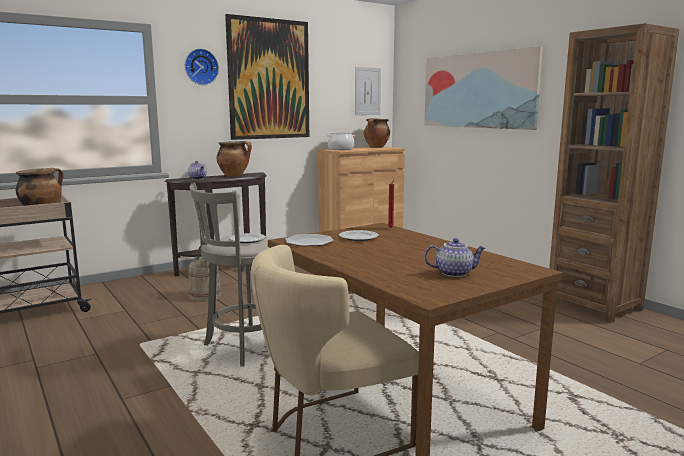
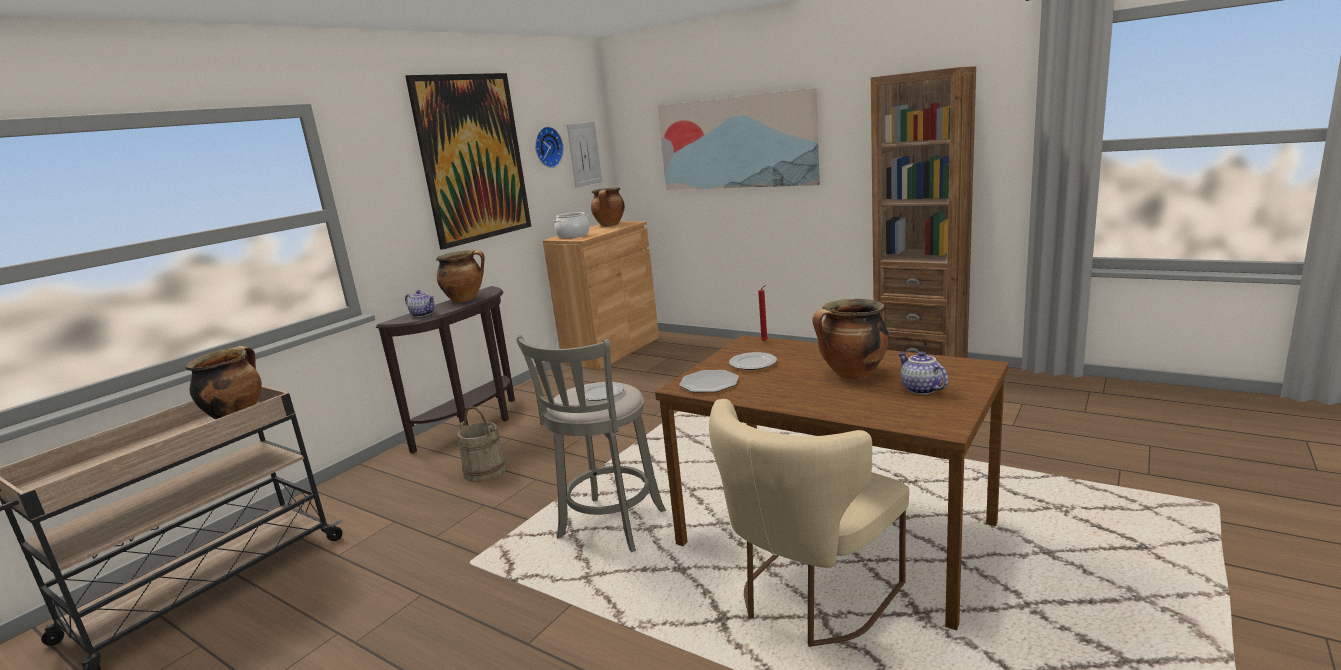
camera: 20 degrees left, 5 degrees up
(200, 67) = (386, 155): wall clock -> wall clock (547, 147)
(418, 255) = (852, 374): none -> cooking pot
(454, 273) = (920, 389): teapot -> teapot turned 90 degrees counterclockwise

